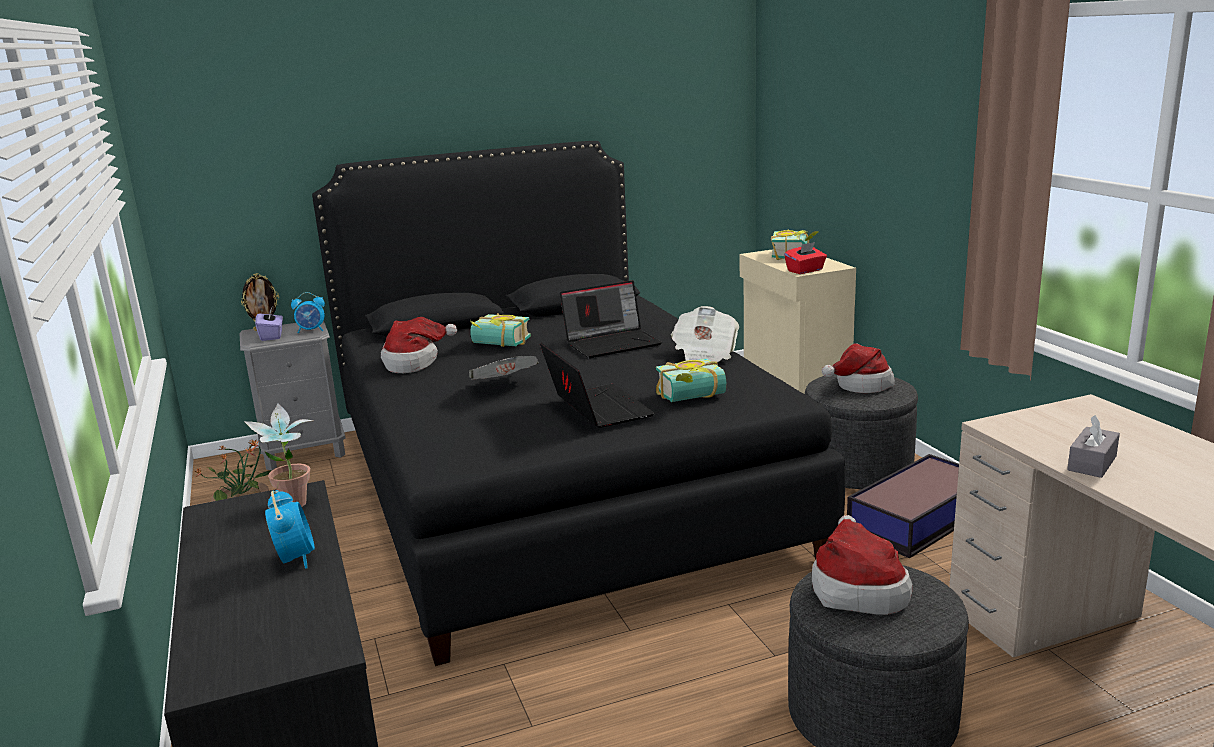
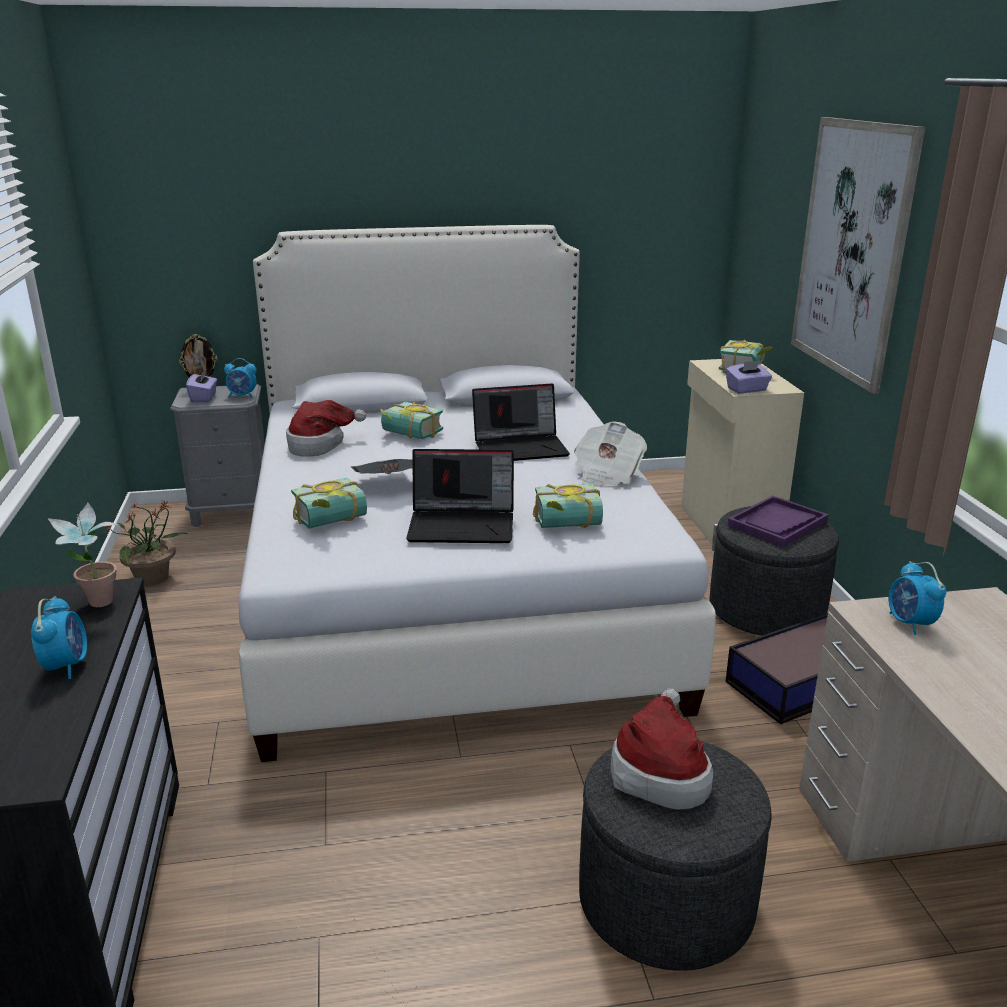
camera: 10 degrees right, 5 degrees up
(469, 421) = (333, 521): none -> book
(554, 488) = (449, 585): black bed -> white bed
(596, 408) = (463, 525): laptop -> laptop turned 105 degrees clockwise
(805, 270) = (747, 390): red tissue box -> purple tissue box
(859, 384) = (777, 523): hat -> purple tray
(890, 133) = (852, 250): none -> picture
(1037, 428) = (910, 623): none -> alarm clock
(1092, 463) = (949, 679): grey tissue box -> none

